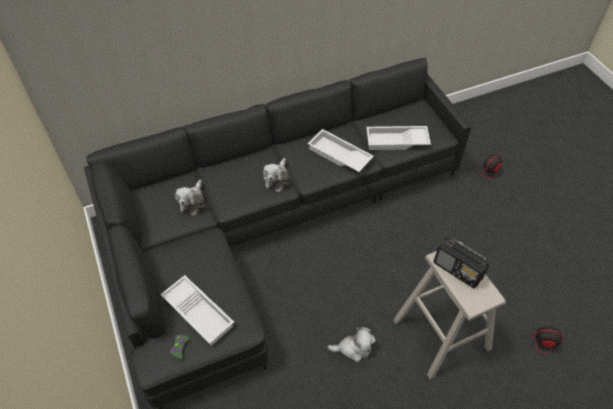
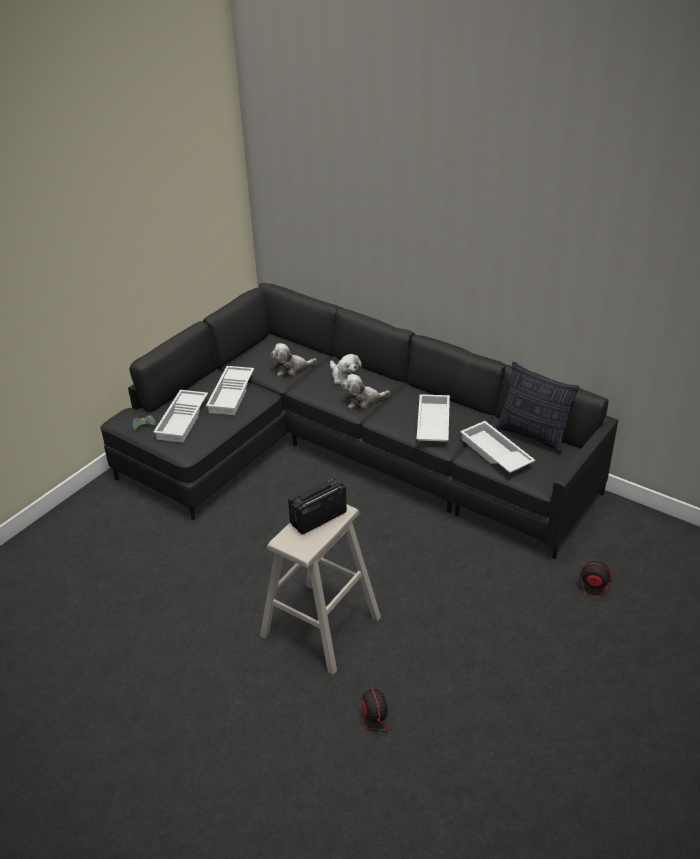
camera: 60 degrees right, 15 degrees down
(193, 259) = (232, 394): none -> white tray
(353, 348) = (255, 567): plush toy -> plush toy (345, 377)
(391, 114) = (533, 435): none -> pillow
(458, 270) = (318, 518): radio -> radio turned 45 degrees clockwise

